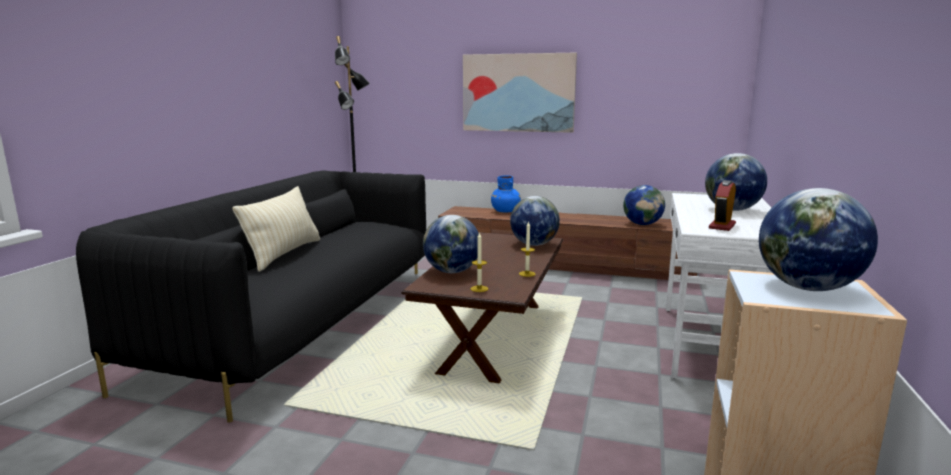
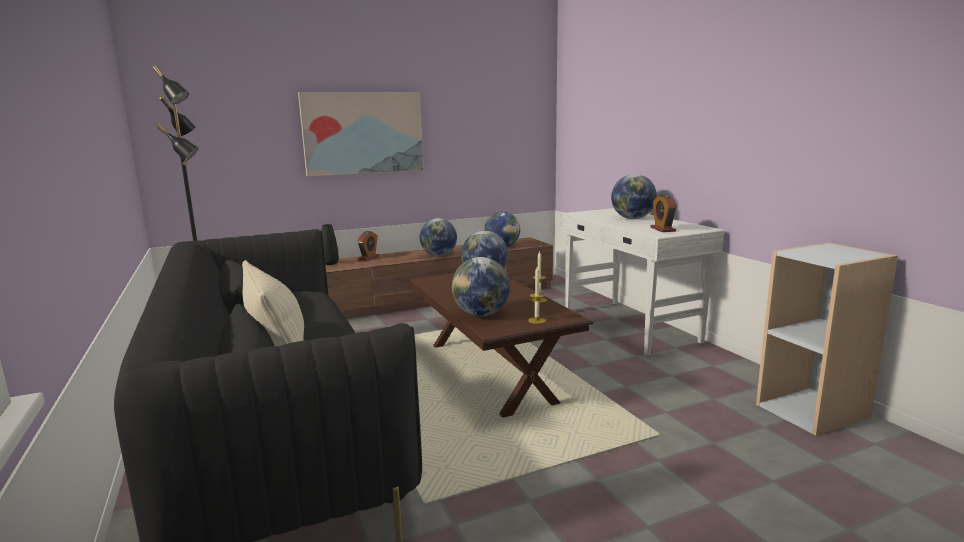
camera: 40 degrees left, 0 degrees up
(469, 210) = (330, 263): none -> black vase
(505, 211) = (369, 258): blue vase -> alarm clock
(807, 288) = (829, 251): globe -> globe (438, 255)

